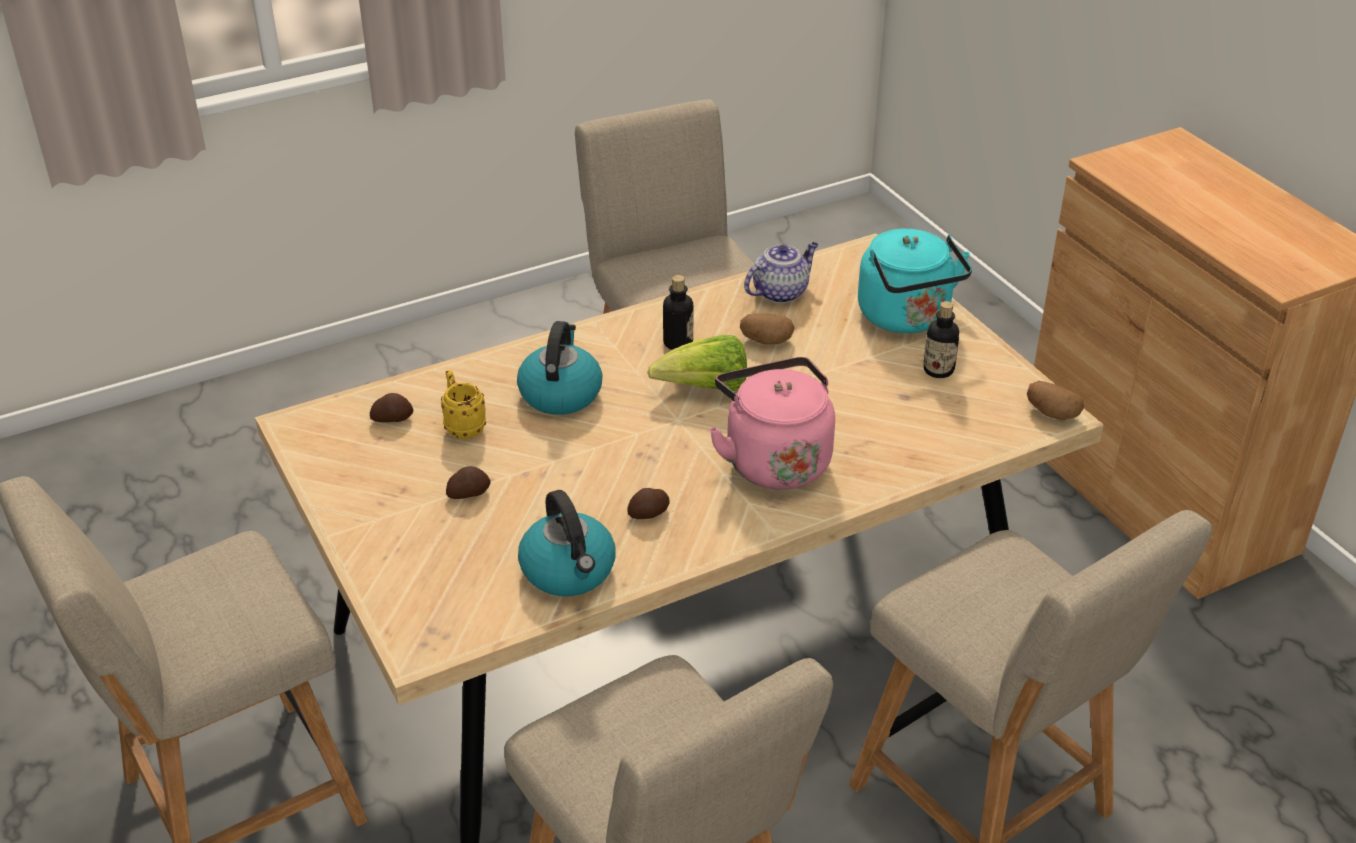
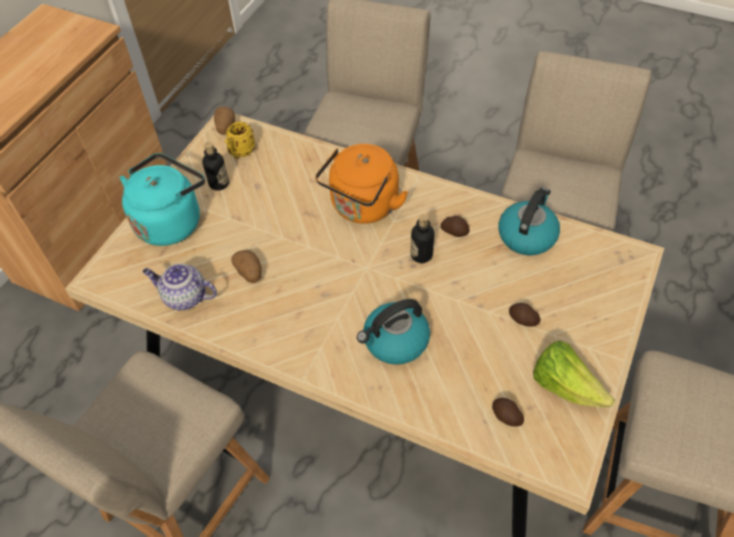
camera: 125 degrees left, 15 degrees up
(462, 426) = (474, 370): yellow mug -> yellow mug (240, 153)
(678, 343) = (289, 315): bottle -> bottle (421, 255)
(705, 389) = (326, 273): lettuce -> lettuce (565, 386)
(774, 460) = (363, 207): pink kettle -> orange kettle

